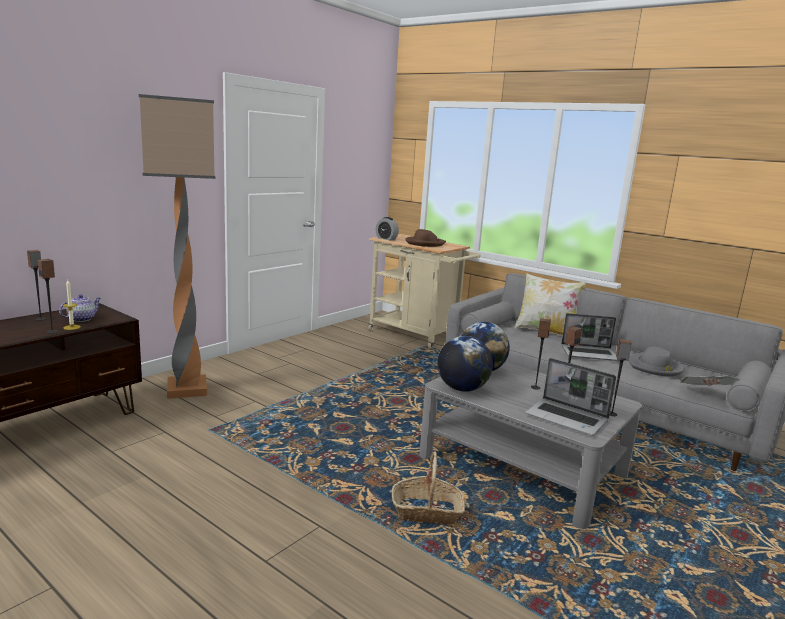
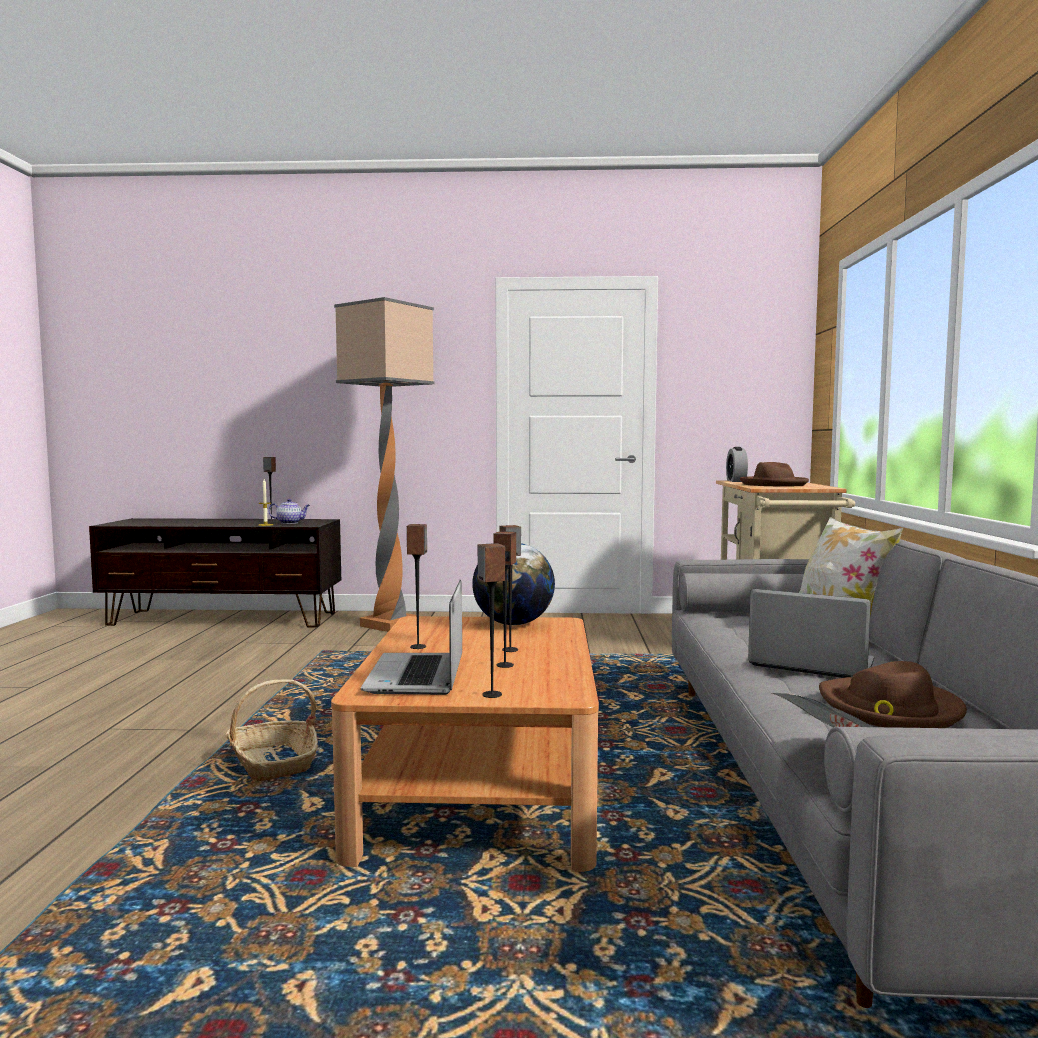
camera: 55 degrees right, 10 degrees down
(52, 332) = (247, 525): speaker -> speaker (418, 647)
(462, 389) = (422, 627): globe -> none
(522, 465) = (481, 786): grey coffee table -> brown coffee table
(589, 353) = (809, 664): laptop -> laptop turned 150 degrees clockwise
(655, 367) = (890, 709): grey hat -> brown hat

